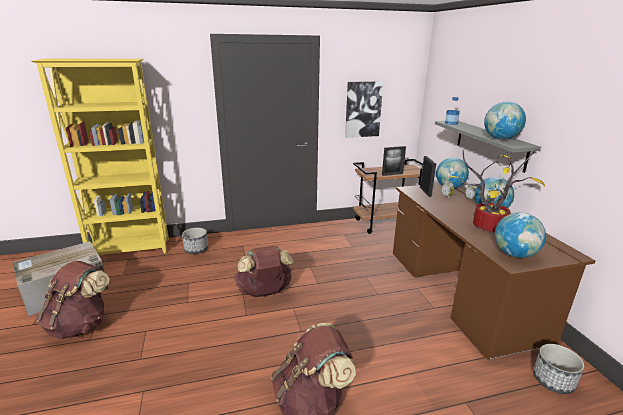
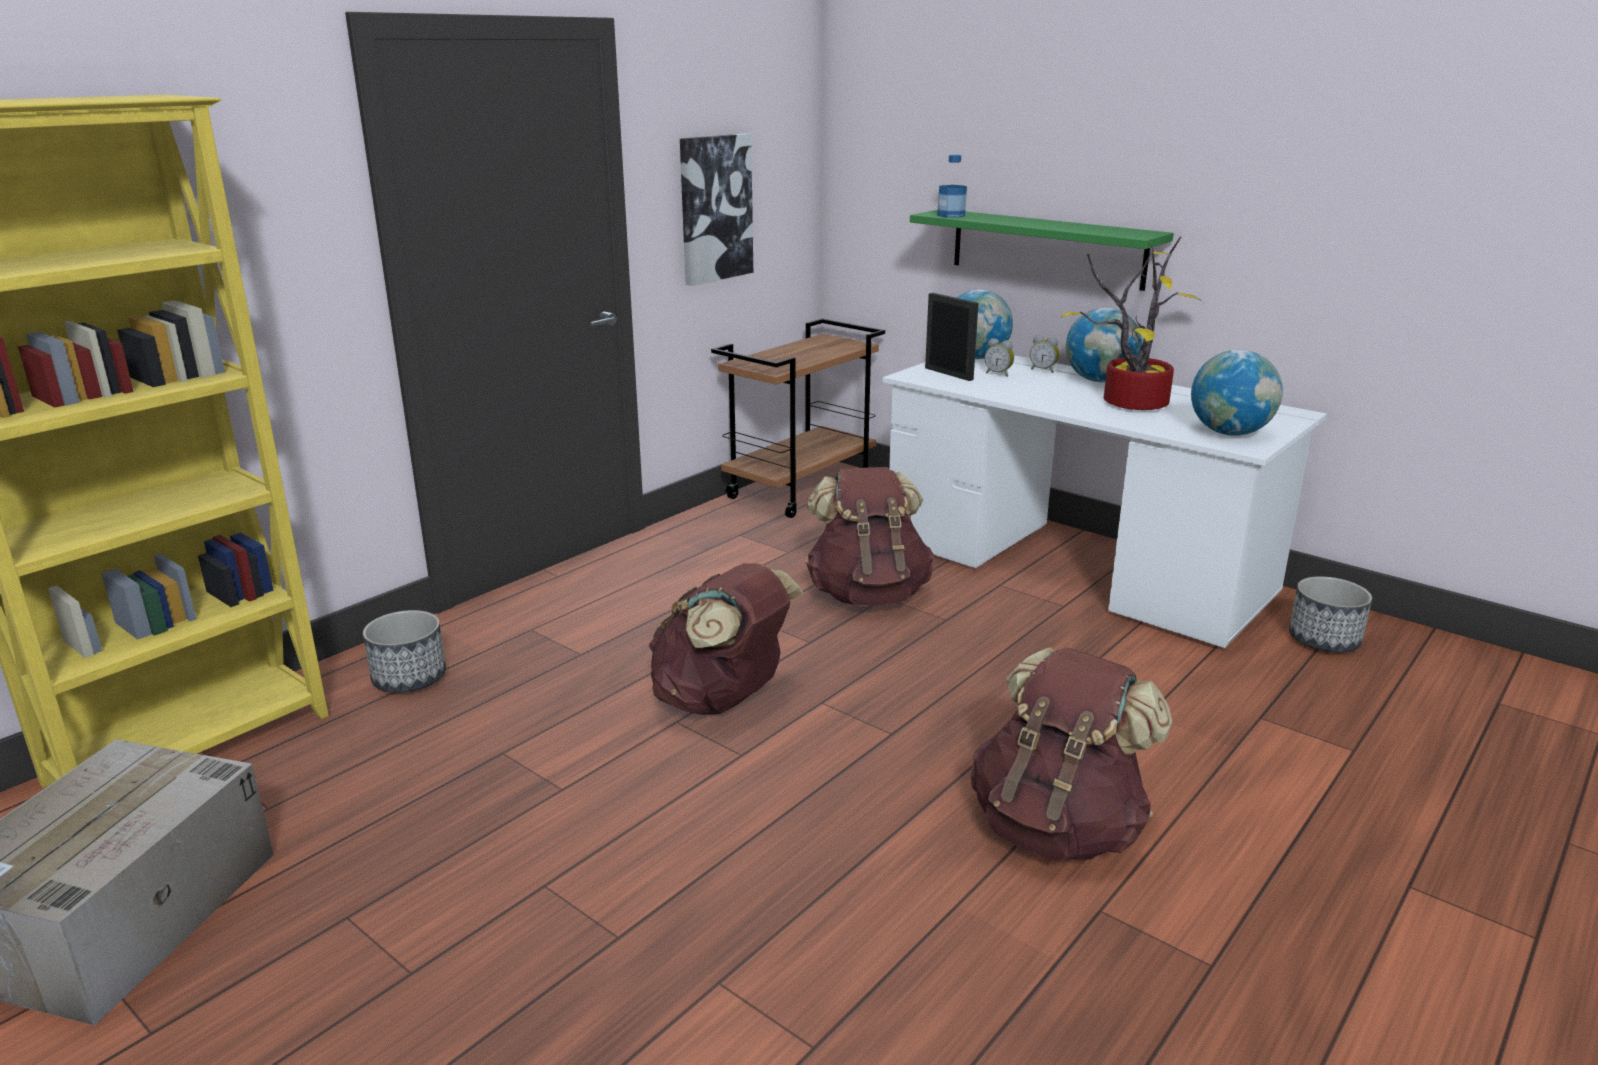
camera: 35 degrees left, 0 degrees up
(81, 325) = (328, 960): brown backpack -> brown backpack (868, 594)
(392, 174) = (816, 360): picture frame -> none
(461, 292) = (1075, 566): brown desk -> white desk
(490, 144) = (1047, 248): grey shelf -> green shelf
(500, 139) = (1094, 229): globe -> none

